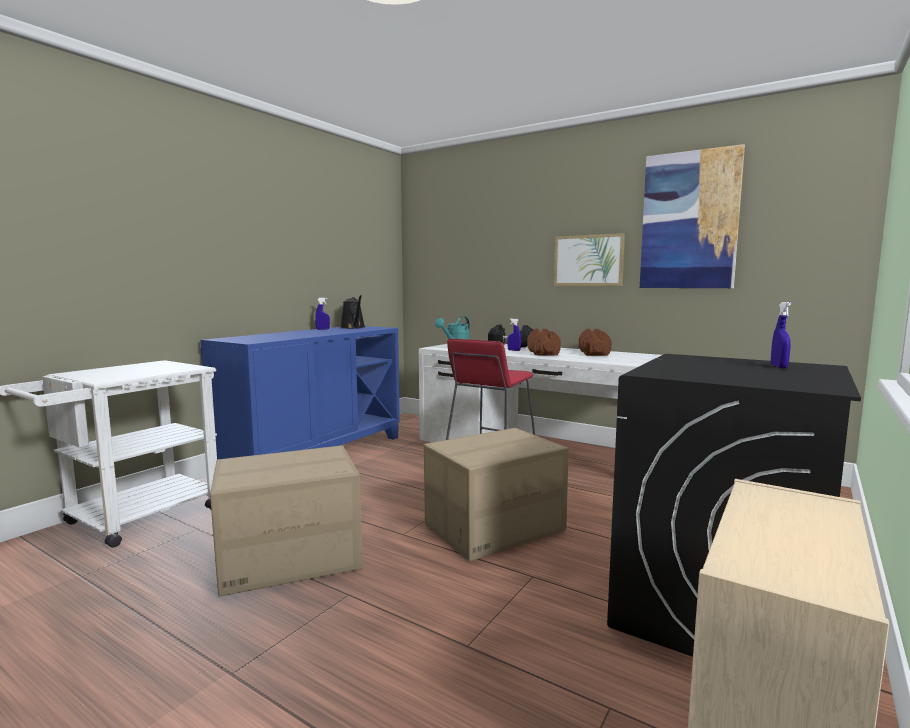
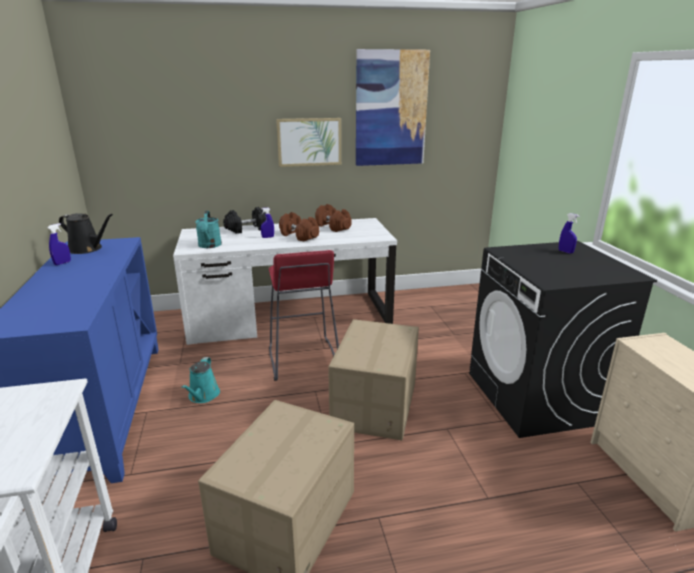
camera: 45 degrees left, 15 degrees up
(376, 470) = (203, 396): none -> turquoise watering can

